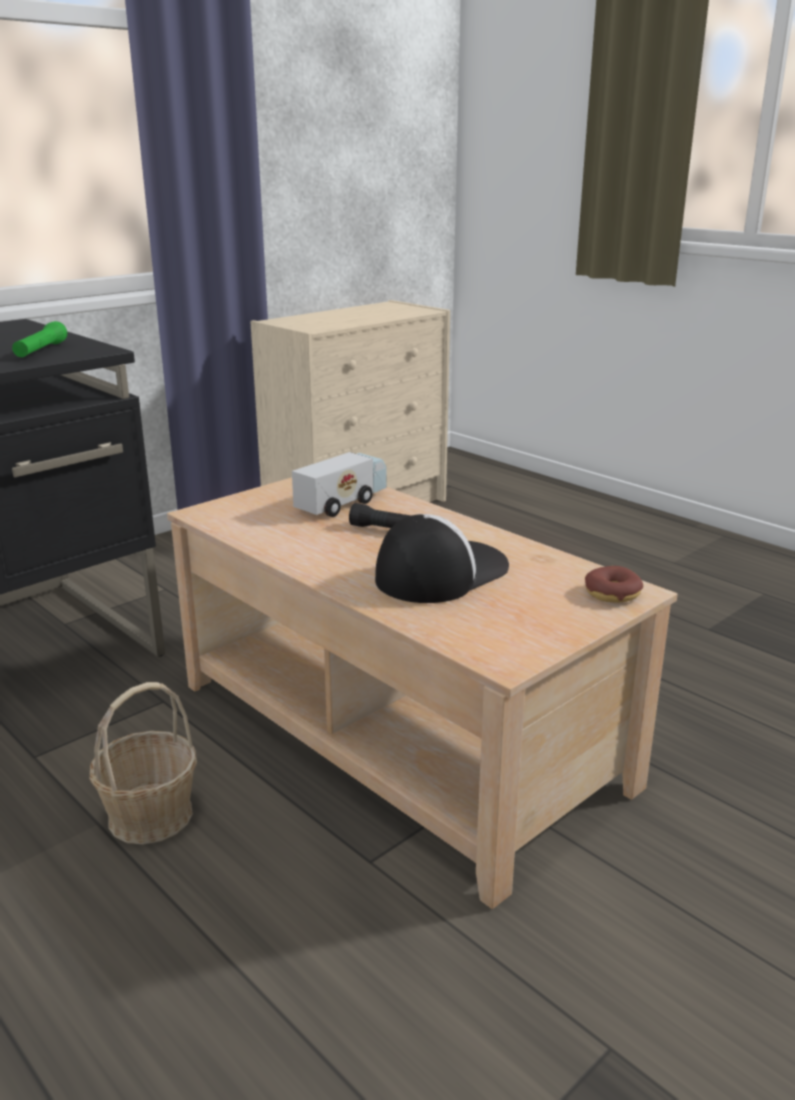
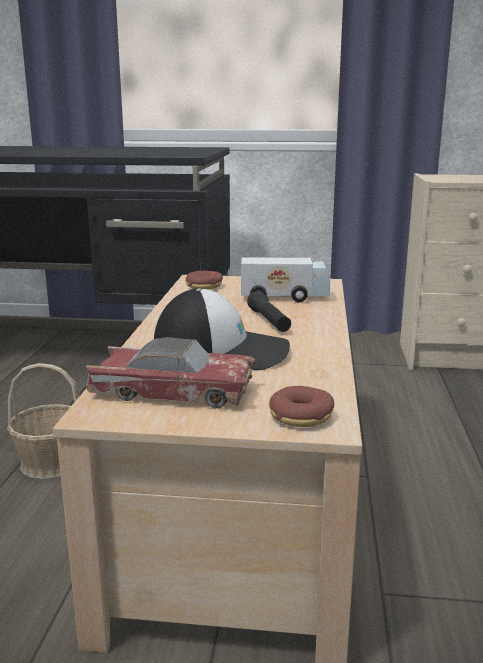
camera: 50 degrees right, 5 degrees down
(41, 351) = (165, 153): green flashlight -> none
(236, 518) = (204, 286): none -> donut
(503, 620) = (172, 392): none -> toy car

